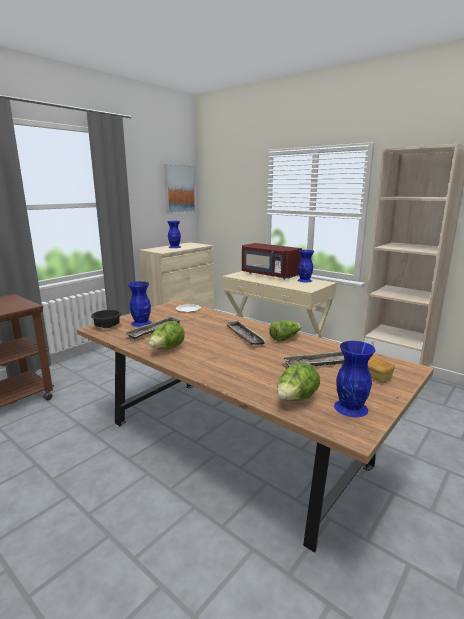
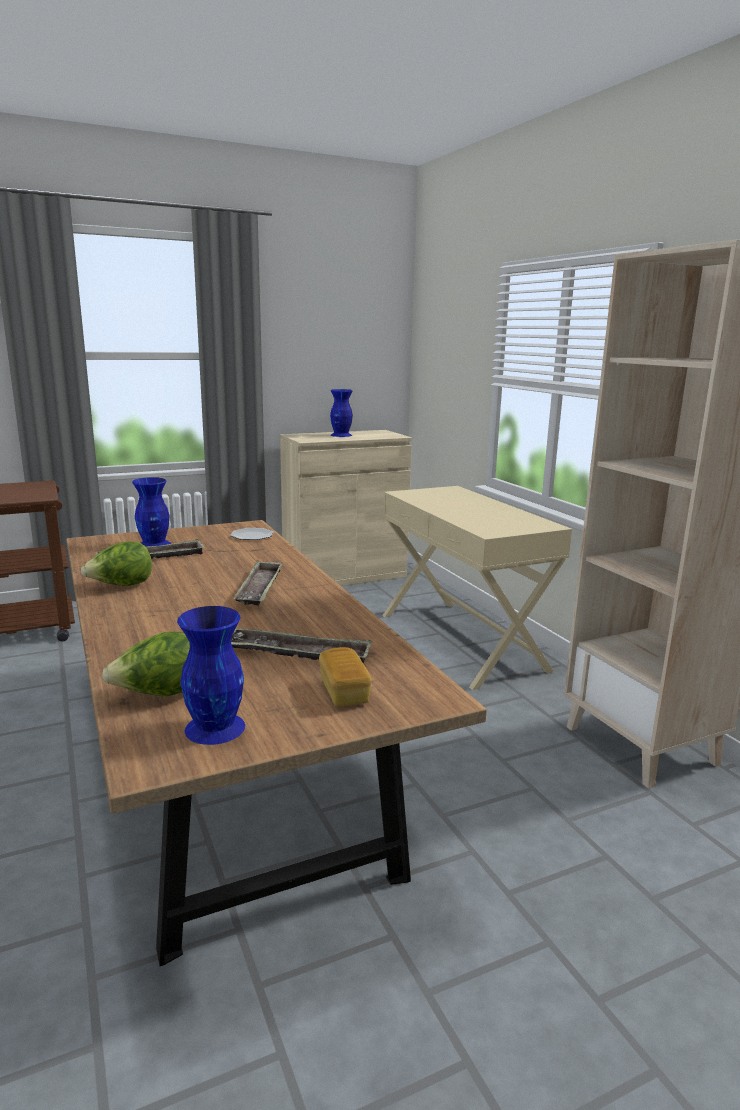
camera: 25 degrees right, 0 degrees up
(107, 326) = (105, 541): black bowl -> none
(179, 189) = (370, 335): picture -> none
(269, 275) = (467, 500): red microwave -> none
(284, 338) = (313, 605): lettuce -> none
(304, 280) = (515, 517): blue vase -> none

